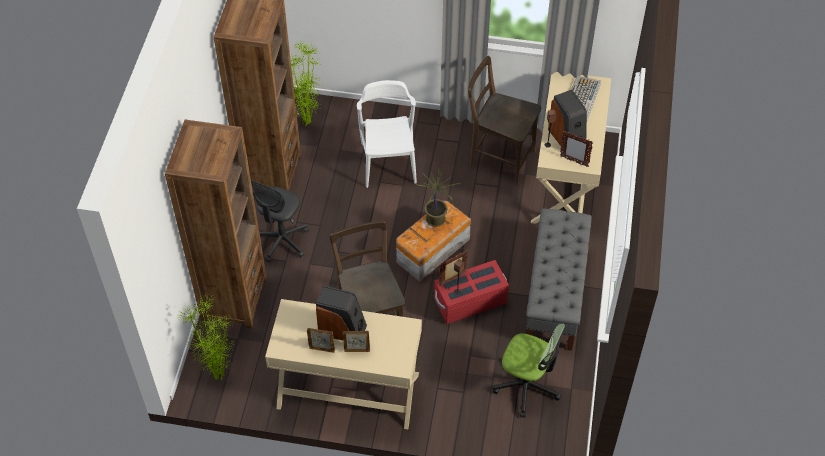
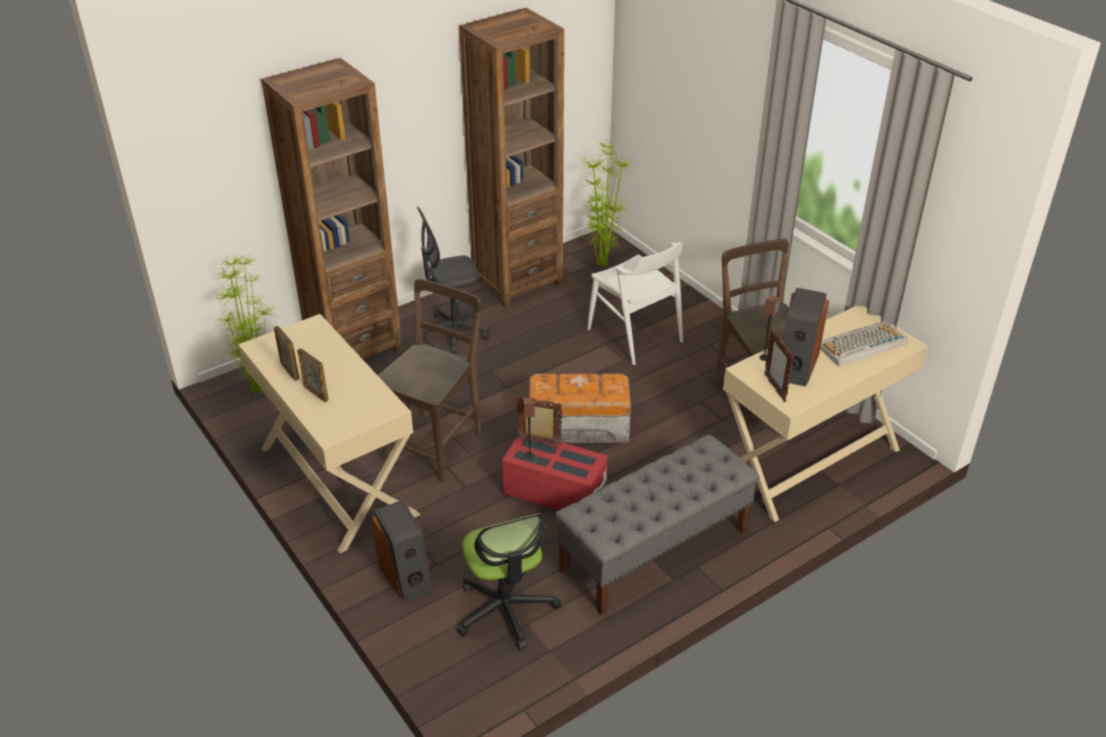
camera: 45 degrees right, 15 degrees down
(342, 329) = (331, 369): speaker -> speaker (406, 575)
(388, 163) = (635, 335): white chair -> white chair turned 105 degrees clockwise
(436, 220) = (593, 383): potted plant -> none

